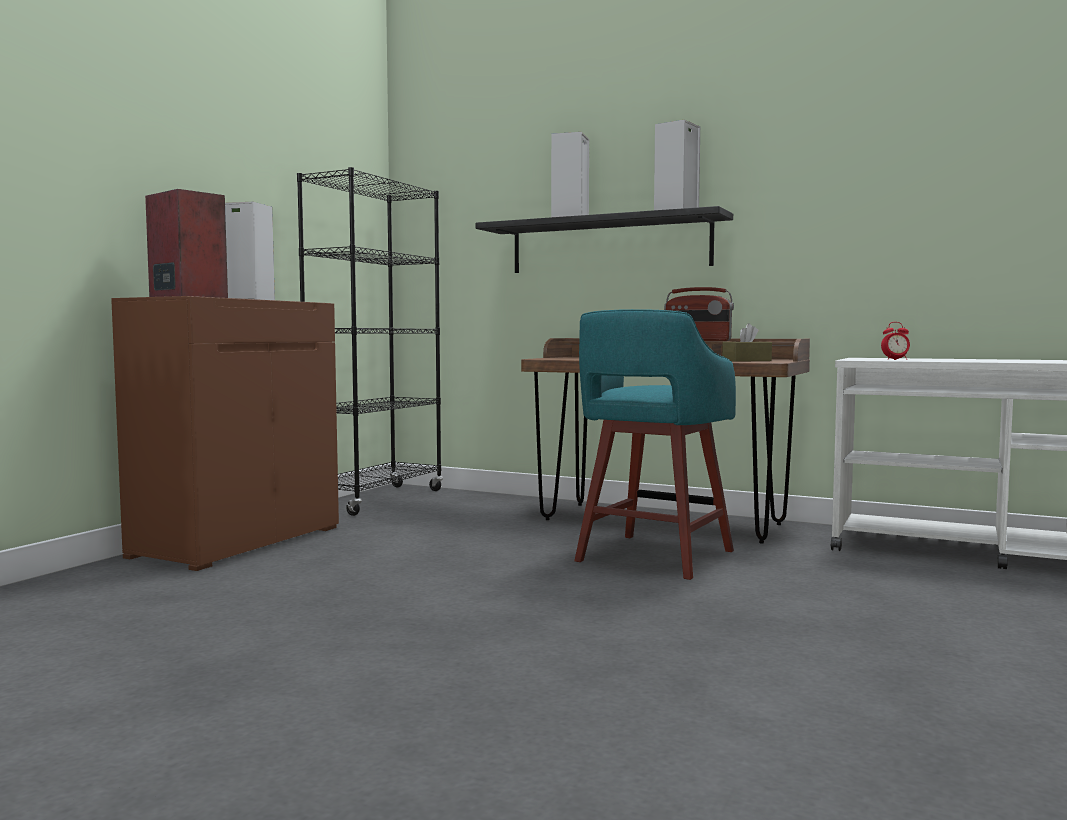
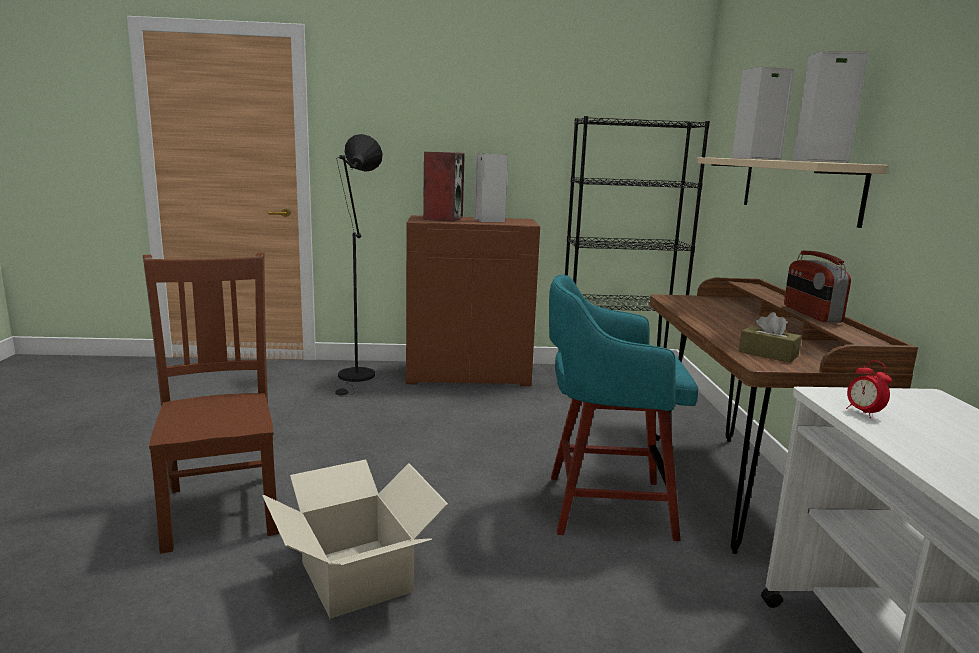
camera: 60 degrees right, 10 degrees up
(100, 591) = (356, 378): none -> black floor lamp
(439, 722) = (222, 507): none -> brown chair
(609, 245) = (797, 188): black shelf -> beige shelf
(707, 664) = (355, 577): none -> cardboard box

